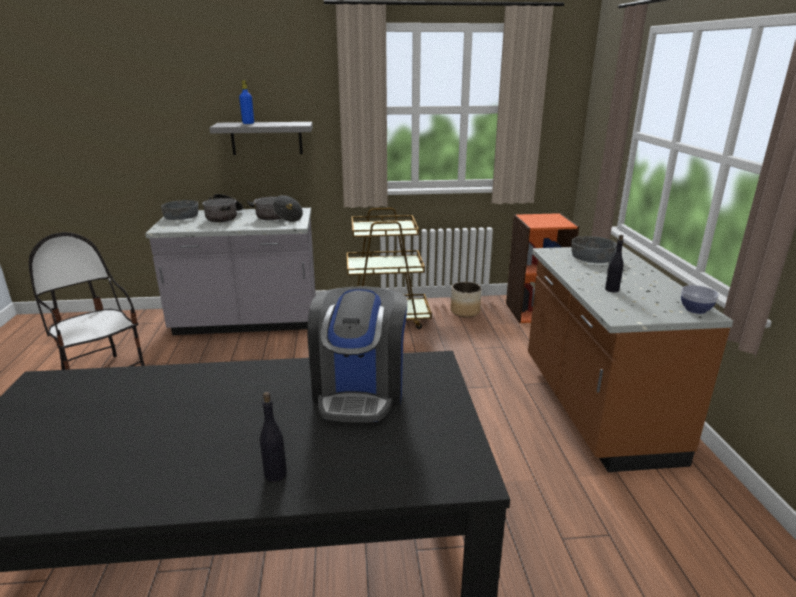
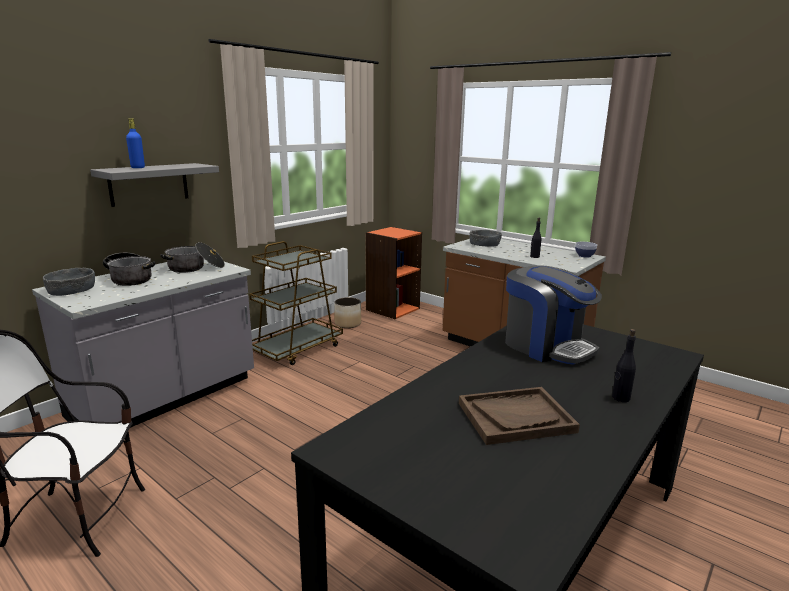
camera: 45 degrees left, 5 degrees down
(163, 431) = (516, 417): none -> brown tray

